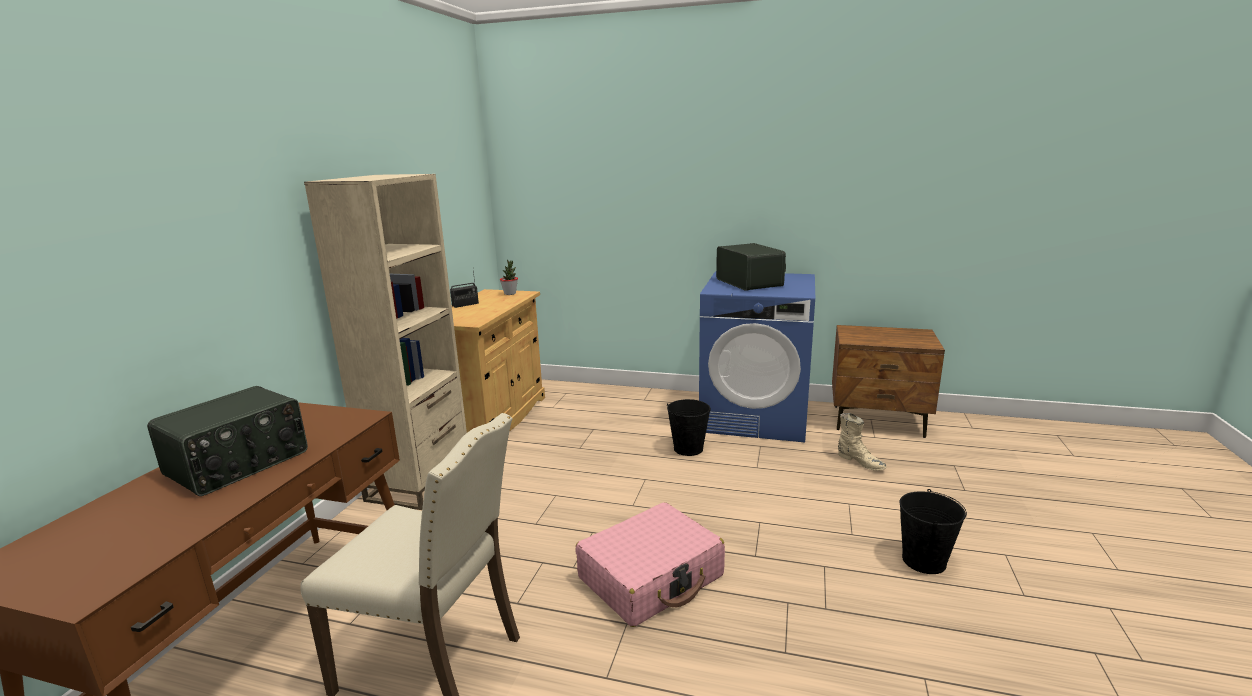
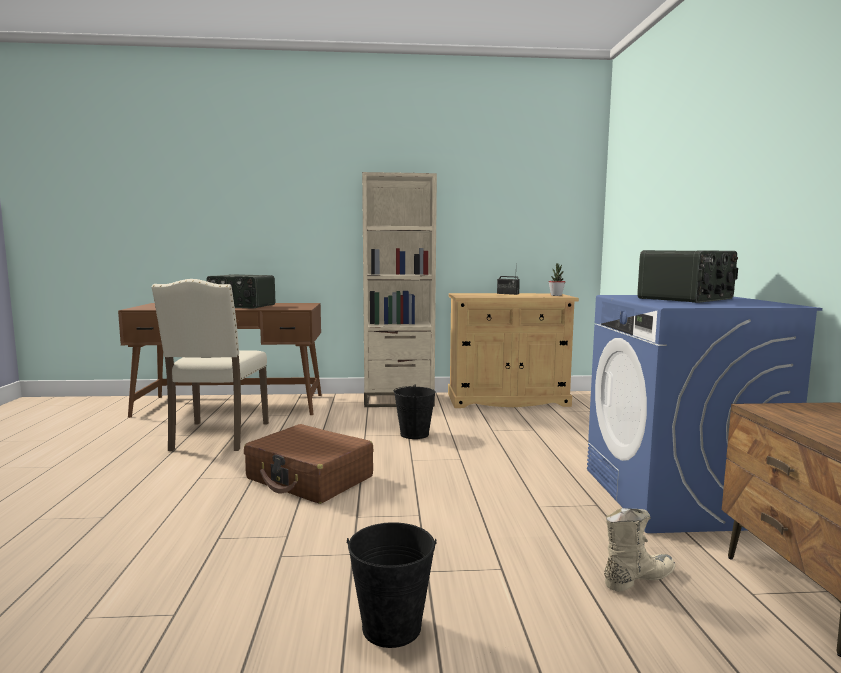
camera: 70 degrees right, 10 degrees down
(651, 577) = (310, 478): pink suitcase -> brown suitcase
(688, 448) = (542, 469): black bucket -> black bucket (414, 434)
(860, 462) = (636, 578): beige boot -> beige boot turned 150 degrees counterclockwise

